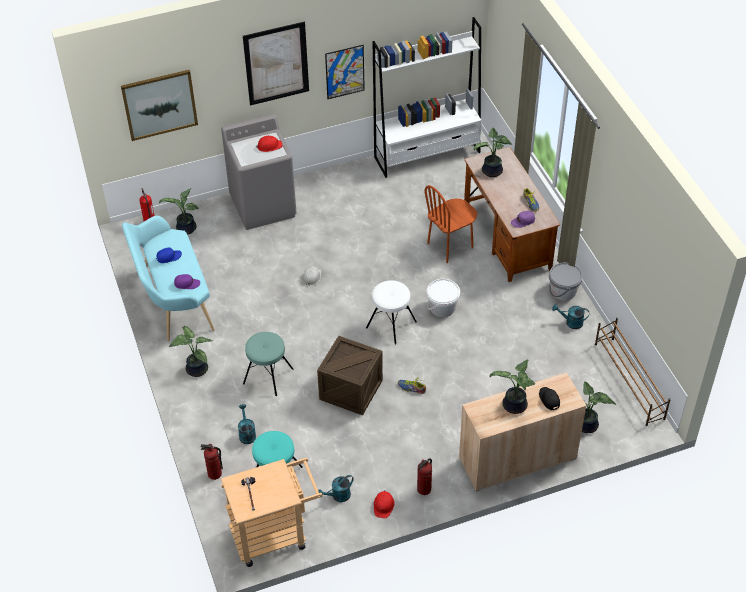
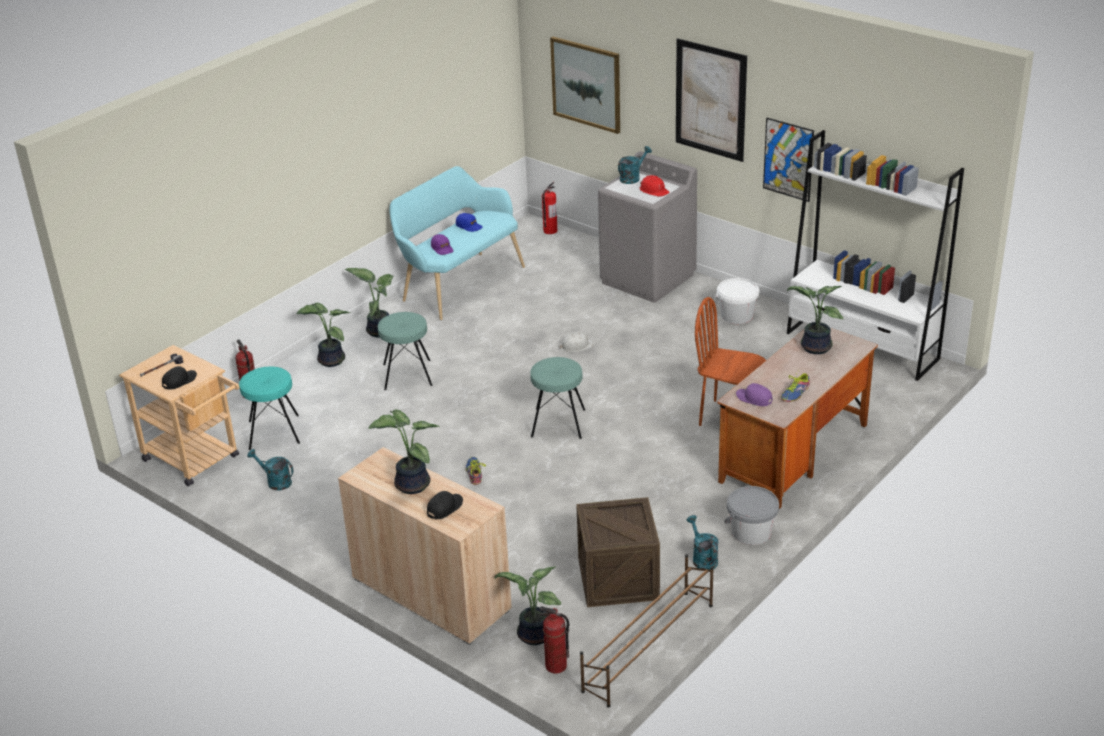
camera: 60 degrees right, 15 degrees down
(185, 229) = (563, 251): potted plant -> potted plant (329, 360)
(246, 433) = (318, 392): turquoise watering can -> turquoise watering can (632, 178)
(278, 489) = (179, 381): none -> black cap
(351, 390) = (434, 433): crate -> crate (618, 579)
(383, 505) = (284, 518): red hard hat -> none
(391, 324) = (558, 423): white stool -> turquoise stool
(424, 489) = (328, 538): fire extinguisher -> fire extinguisher (555, 666)
(442, 307) = (622, 448): white bucket -> white bucket (736, 316)

